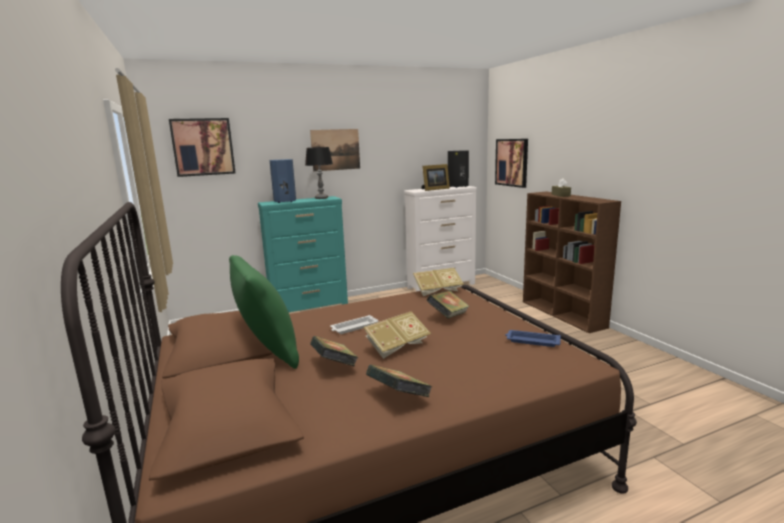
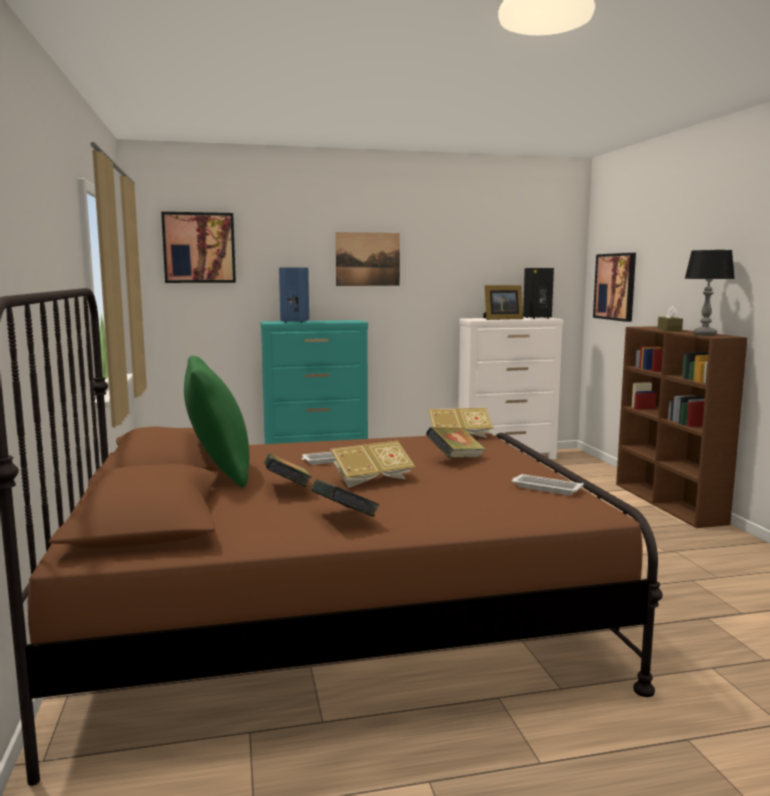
camera: 10 degrees right, 5 degrees down
(321, 198) = (342, 321): table lamp -> table lamp (704, 334)
(532, 341) = (545, 488): blue tray -> white tray

